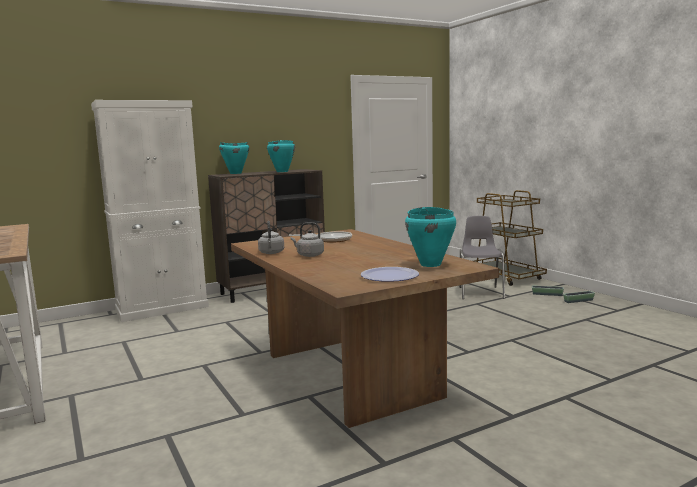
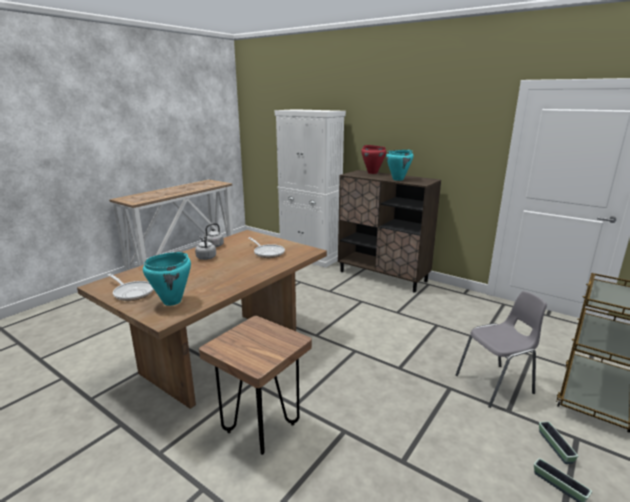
camera: 65 degrees right, 10 degrees up
(235, 173) = (372, 173): turquoise cooking pot -> red cooking pot
(389, 276) = (132, 293): plate -> frying pan
(494, 368) = (261, 428): none -> brown stool

